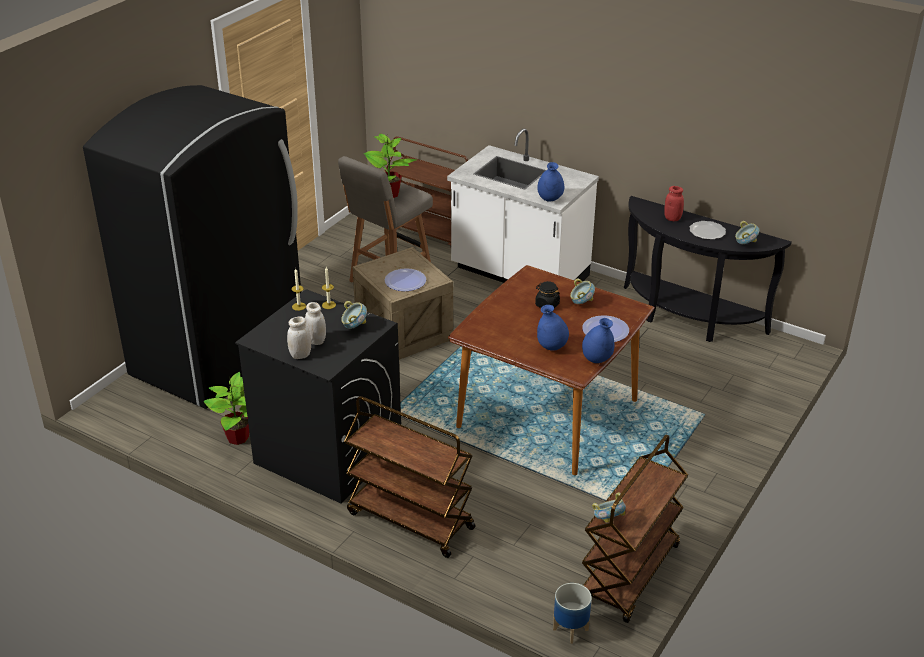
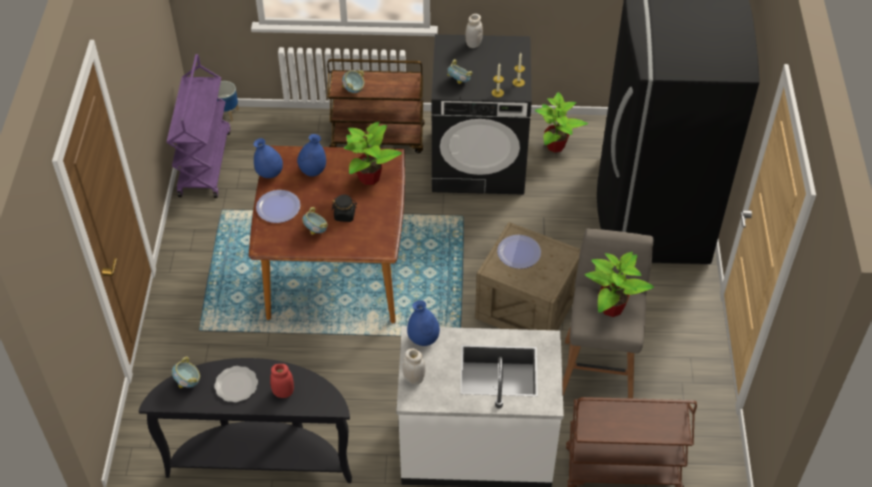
camera: 150 degrees right, 15 degrees up
(316, 340) = (474, 59): white jar -> white jar (414, 378)
(501, 324) = (369, 177): none -> potted plant
(608, 520) = (208, 87): bowl -> bowl (353, 90)
(630, 574) = (204, 162): brown cart -> purple cart

